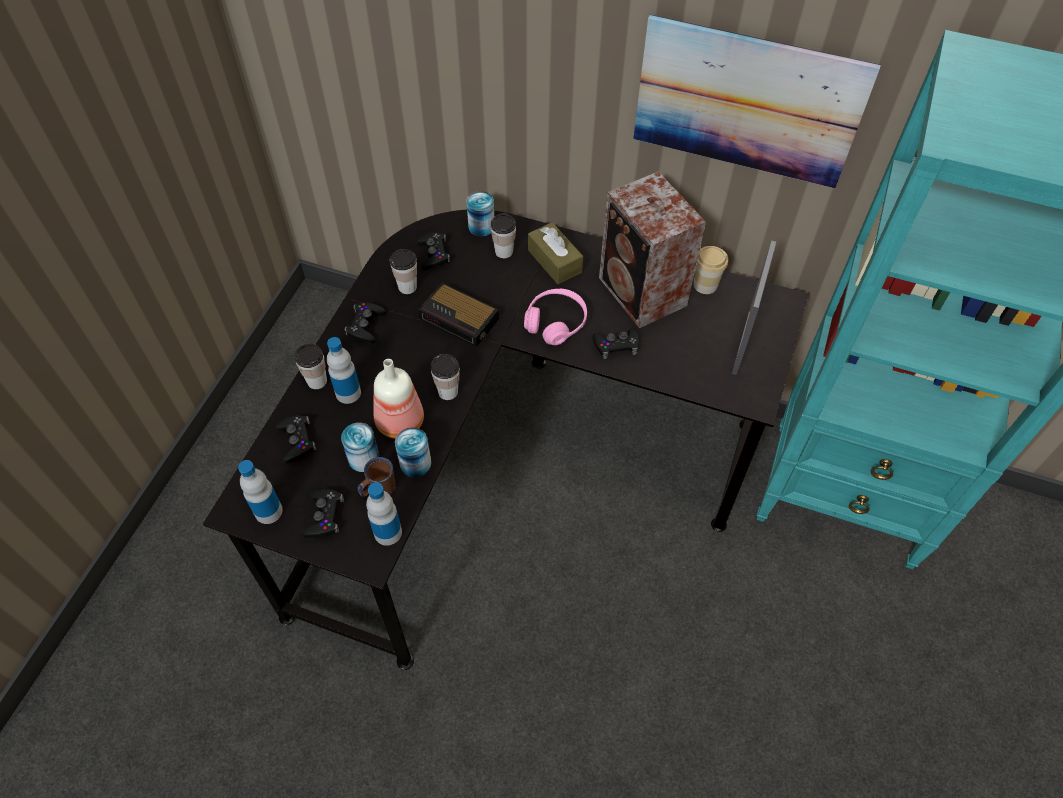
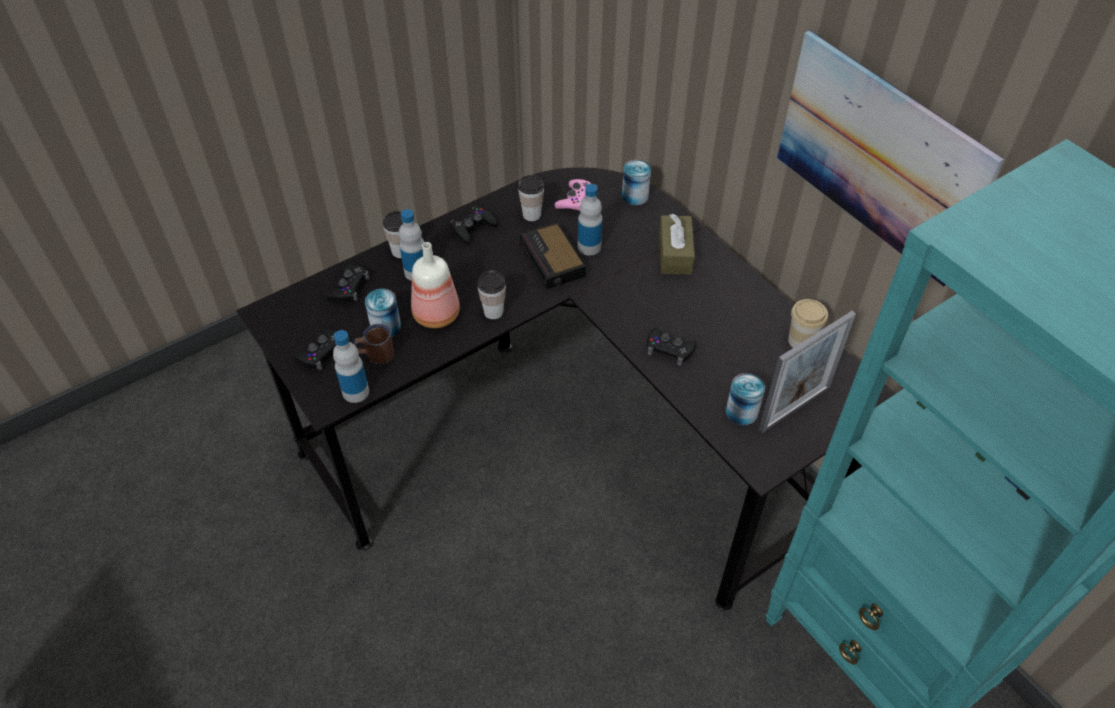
camera: 35 degrees right, 5 degrees down
(268, 511) = (286, 327): bottle -> bottle (589, 247)
(415, 463) = (421, 352): can -> can (741, 412)
(433, 254) = (575, 199): black game controller -> pink game controller
(504, 251) = (637, 225): cup -> none
(555, 322) = (631, 303): pink headphones -> none
(643, 294) = (732, 319): speaker -> none

